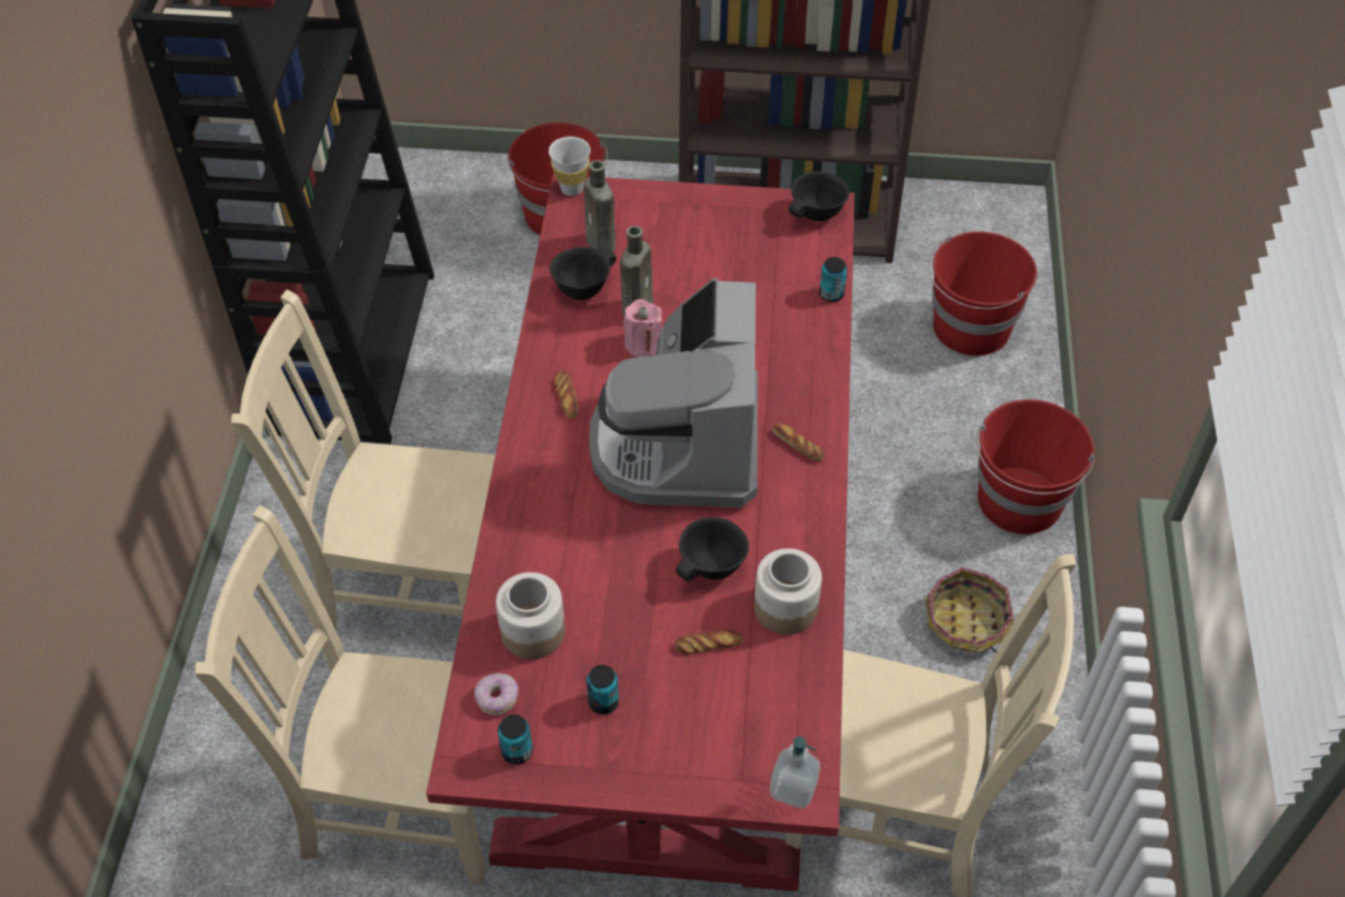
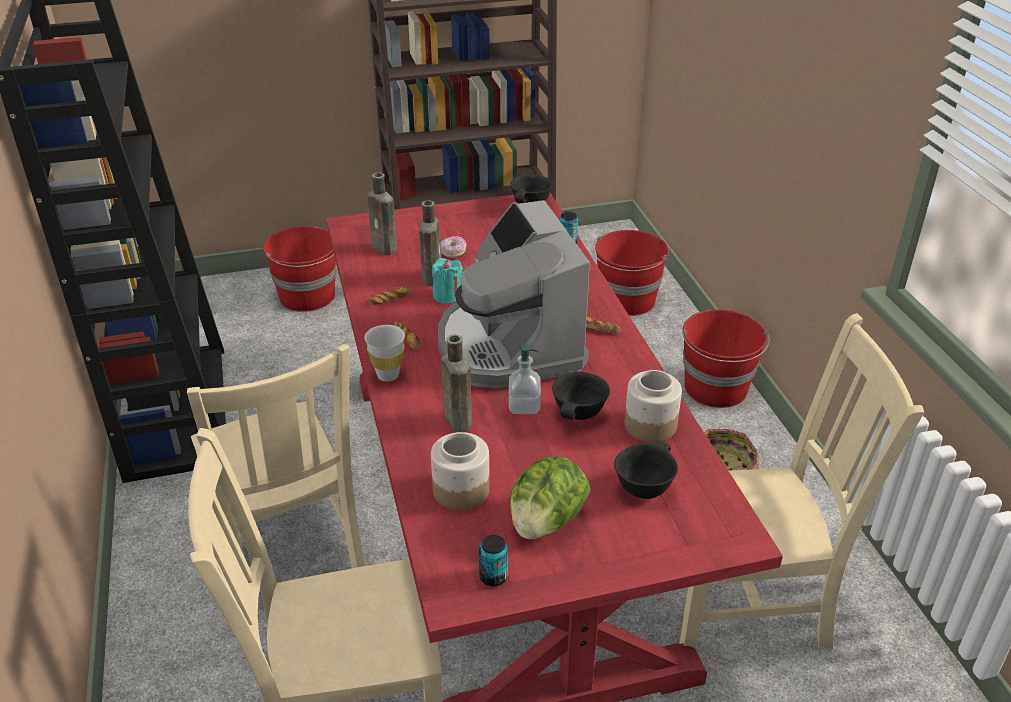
camera: 20 degrees left, 15 degrees down
(411, 585) = (289, 556): beige chair -> beige chair turned 105 degrees counterclockwise
(497, 698) = (455, 544): donut -> donut (453, 252)
(571, 533) = (456, 419): none -> brown bottle
(572, 189) = (345, 223): white cup -> white cup (388, 375)
(582, 289) = (384, 275): black bowl -> black bowl (643, 488)
(603, 702) = (546, 522): can -> lettuce
(643, 344) = (447, 296): pink candle -> turquoise candle
(708, 644) = (606, 462): bread -> bread (390, 298)
(793, 788) = (731, 538): soap dispenser -> soap dispenser (524, 406)

